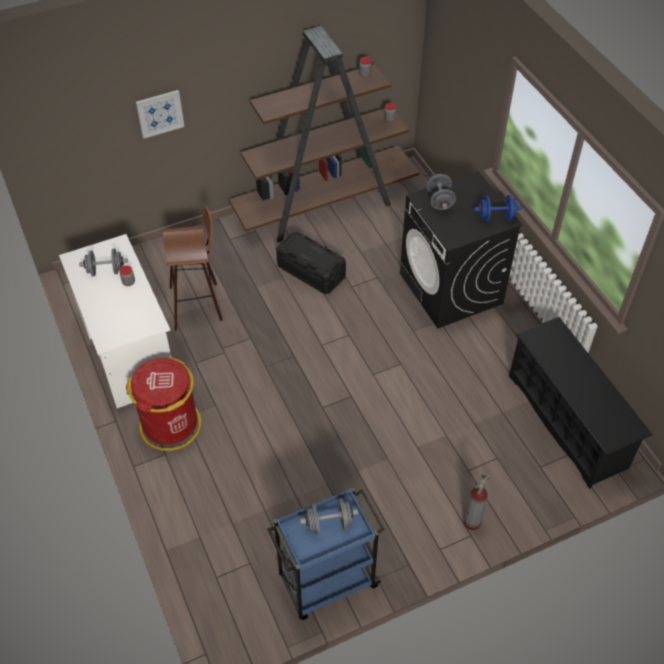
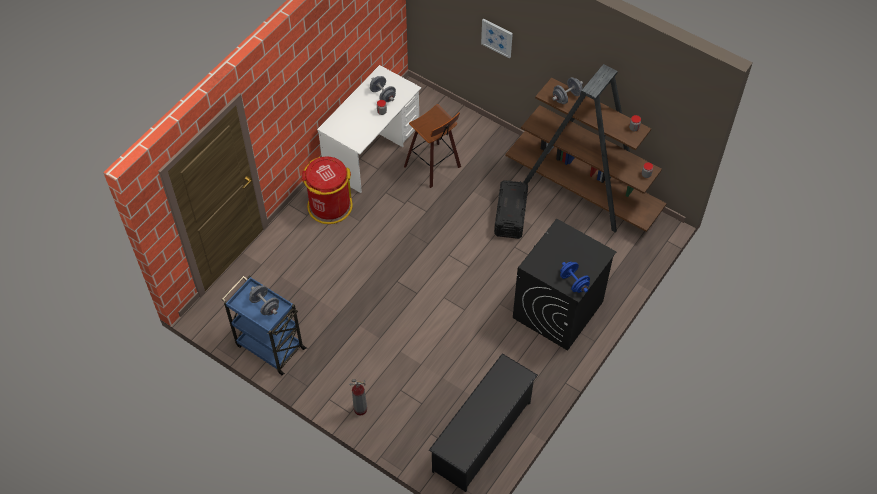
camera: 60 degrees right, 5 degrees up
(440, 201) = (565, 241): grey dumbbell -> grey dumbbell (566, 97)

